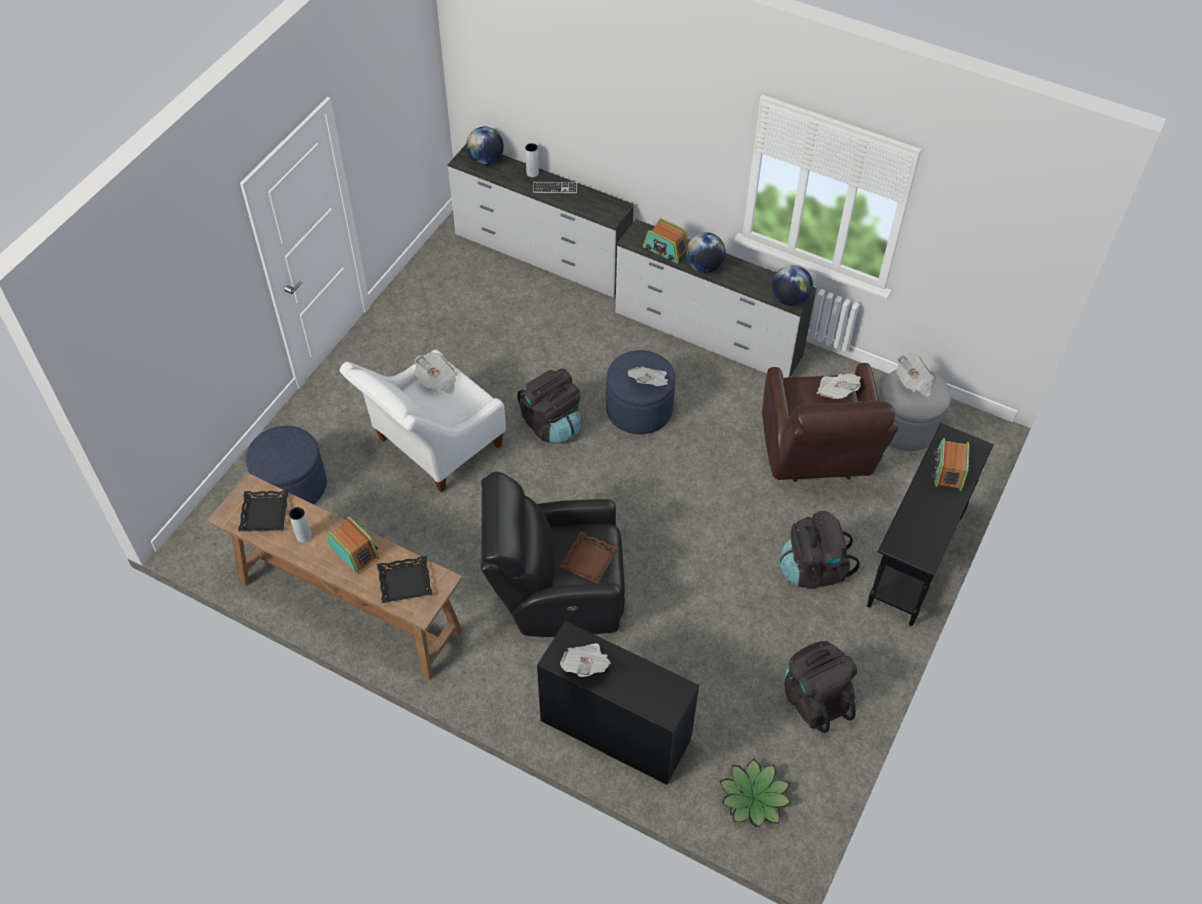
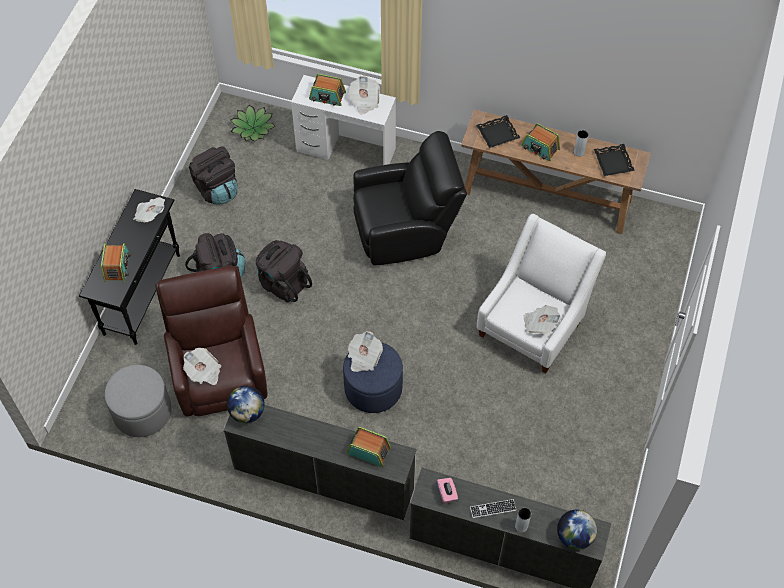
camera: 170 degrees right, 5 degrees up
(292, 486) = (629, 274): blue ottoman -> none
(551, 424) = (443, 361): black backpack -> black backpack (283, 283)
(588, 560) = (381, 203): brown tray -> none
(595, 205) = (447, 493): none -> pink tissue box
(615, 730) = (346, 150): black desk -> white desk
(641, 684) = (327, 96): none -> radio
(704, 266) = (329, 436): globe -> none
(913, 382) = (136, 397): newspaper -> newspaper (150, 214)

